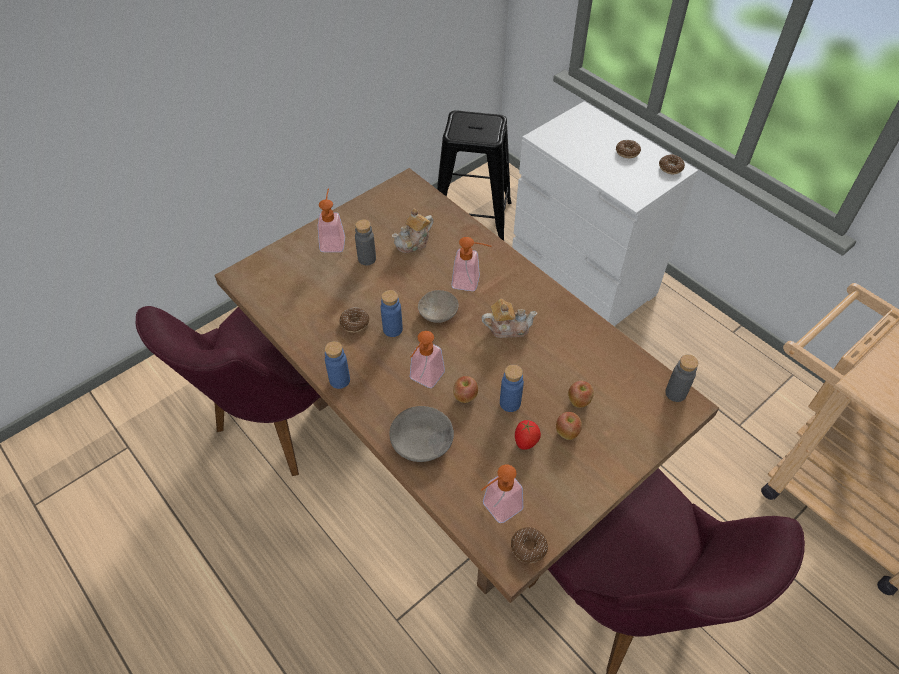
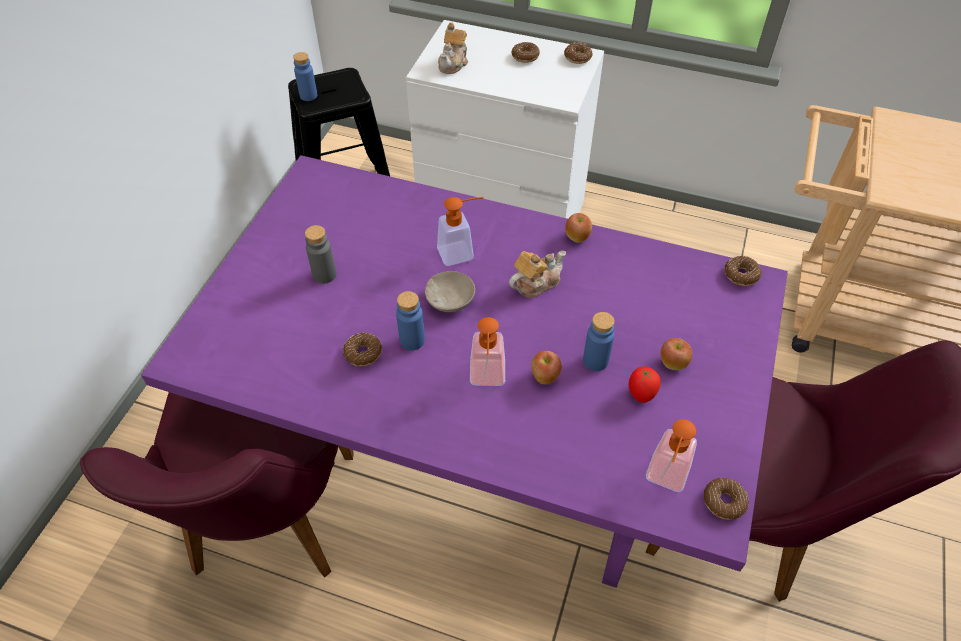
camera: 30 degrees left, 0 degrees up
(333, 240) = (268, 271): soap dispenser -> none
(339, 380) = (392, 426): blue bottle -> blue bottle (308, 95)
(414, 242) = (366, 234): teapot -> teapot (454, 63)
(422, 441) = (535, 447): grey bowl -> none
(451, 447) = (482, 452): brown dining table -> purple dining table
(579, 401) = (661, 326): apple -> apple (577, 237)
(675, 393) = (741, 275): grey bottle -> donut

